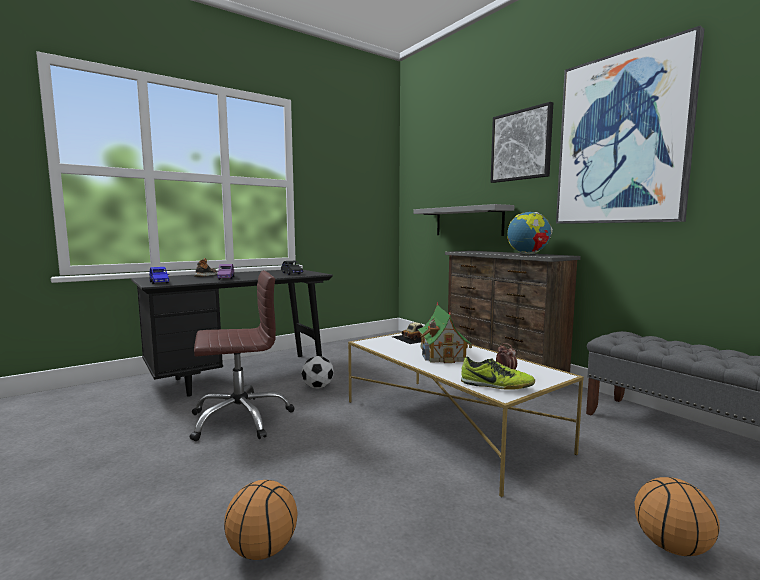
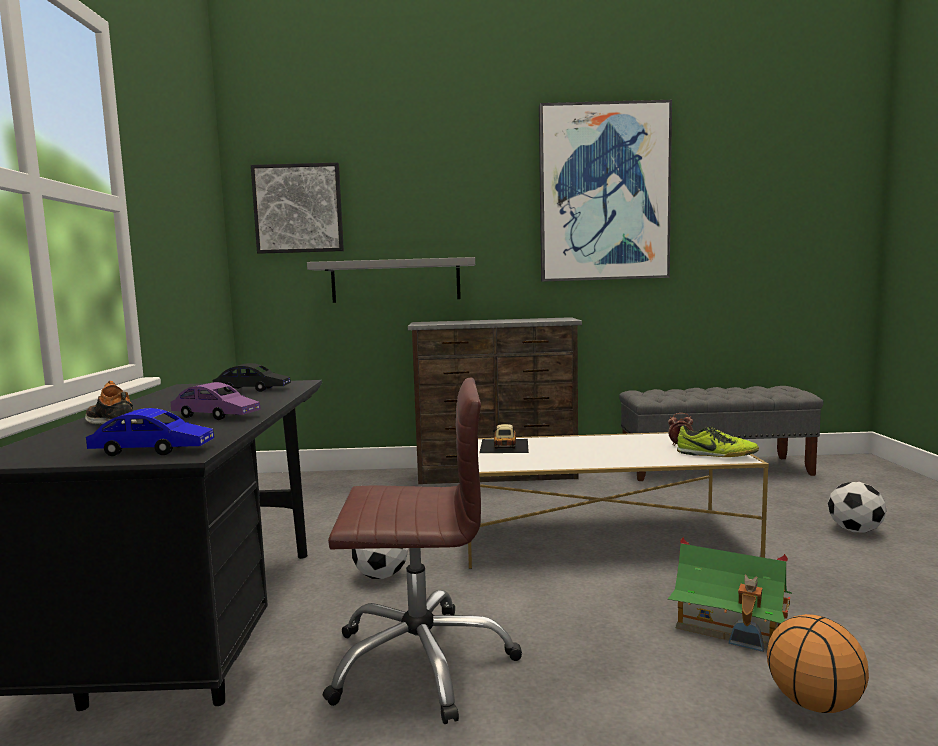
camera: 55 degrees left, 0 degrees up
(240, 419) = (420, 661): brown office chair -> brown office chair turned 75 degrees clockwise
(442, 353) = (587, 450): toy house -> toy house (730, 625)
(496, 386) = (716, 455): shoe -> shoe turned 60 degrees clockwise
(521, 145) = (478, 182): picture -> picture (298, 208)
(528, 254) = (525, 320): globe -> none
(672, 547) = (855, 530): basketball -> football

